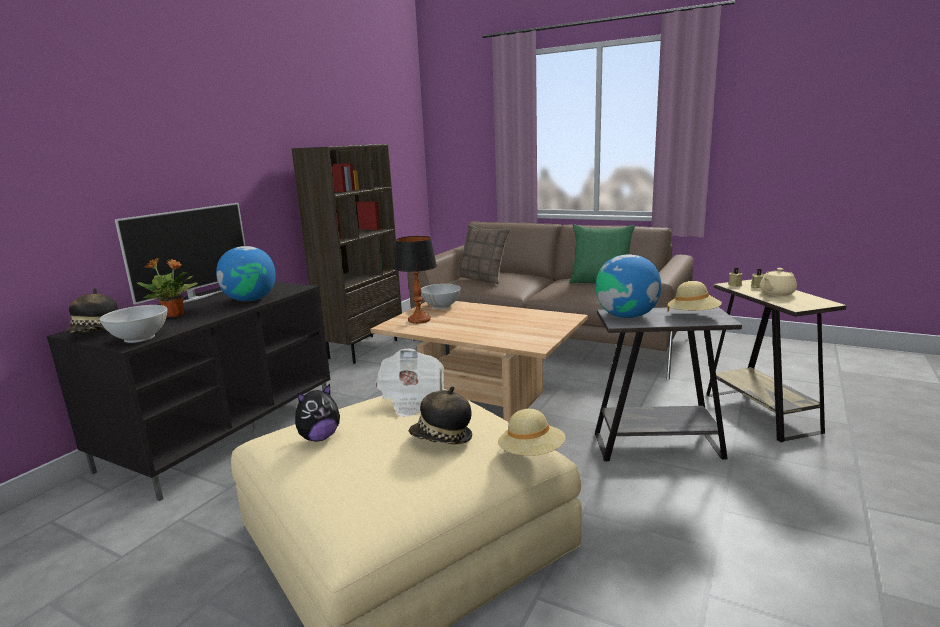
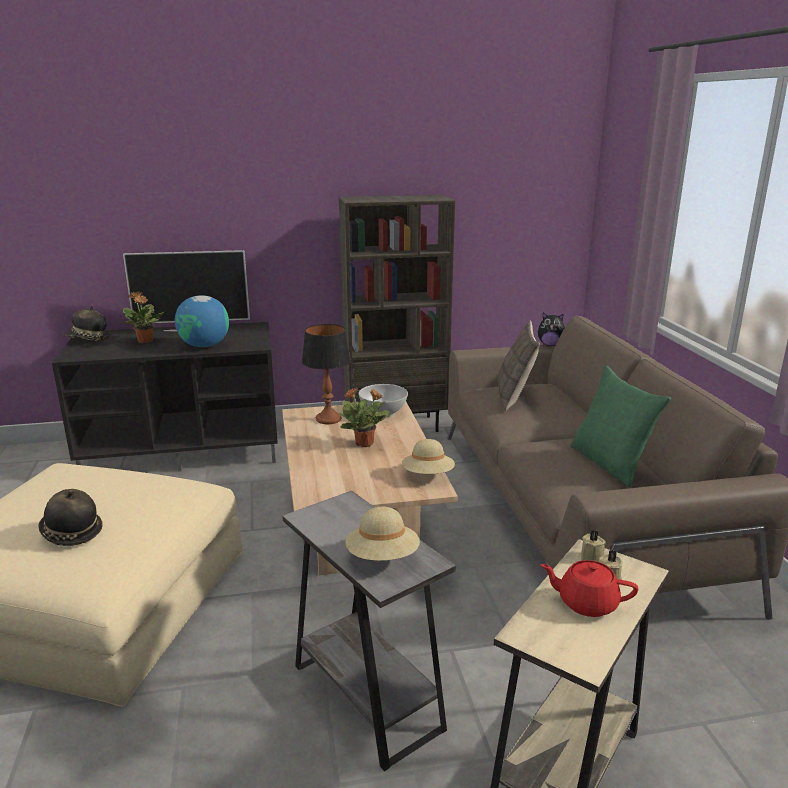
camera: 50 degrees right, 5 degrees up
(139, 338) = (84, 354): white bowl -> none
(319, 437) = (54, 484): plush toy -> plush toy (550, 345)
(412, 400) = (143, 491): newspaper -> none
(479, 319) = (365, 443): none -> potted plant
(531, 454) = (71, 587): beige hat -> beige hat (428, 475)
(626, 316) = (338, 514): globe -> none
(776, 293) = (586, 603): beige teapot -> red teapot

